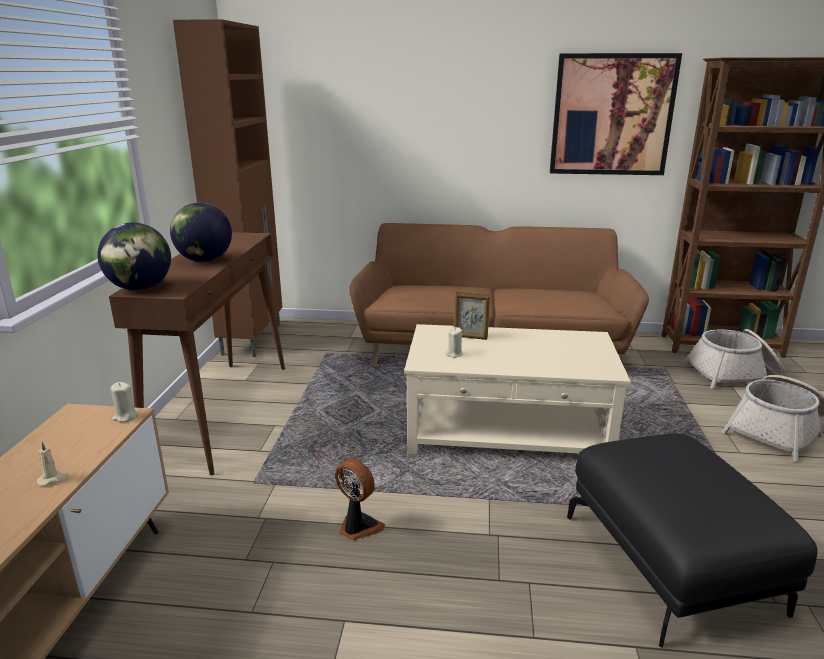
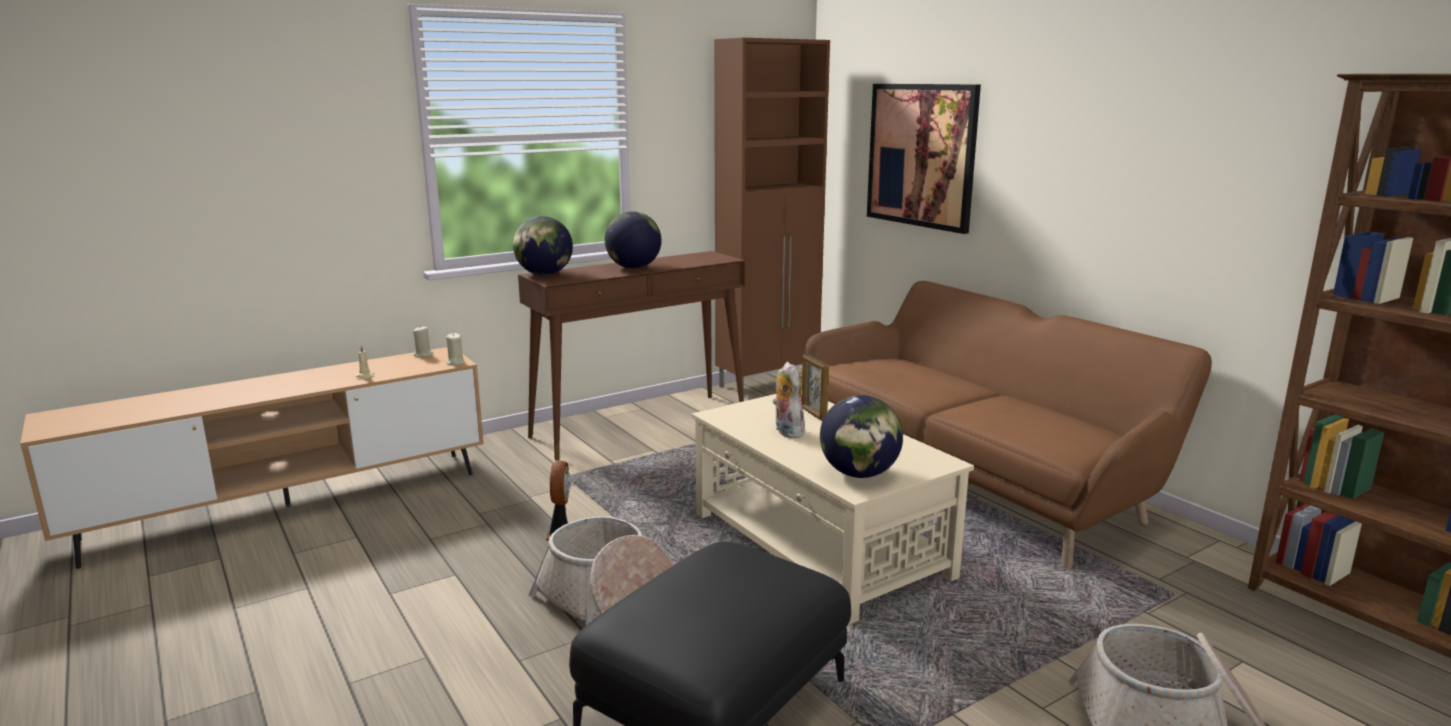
camera: 50 degrees right, 5 degrees down
(454, 354) = (760, 419): beige candle -> beige candle (423, 354)
(488, 355) = (786, 431): none -> plush toy
(586, 362) = (859, 474): none -> globe
(612, 115) = (1227, 164): picture -> picture (921, 155)
(734, 374) = (1291, 655): basket -> basket (609, 604)

